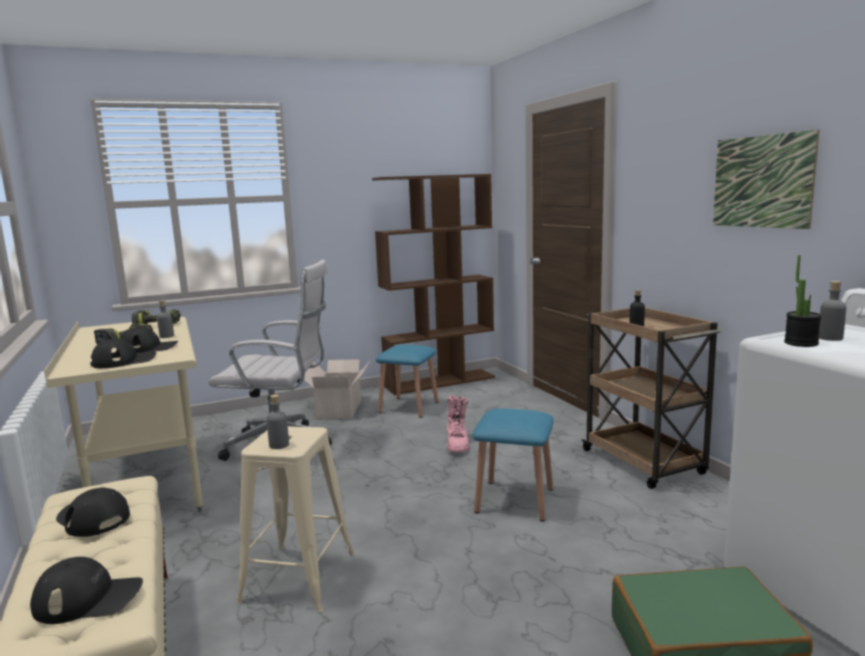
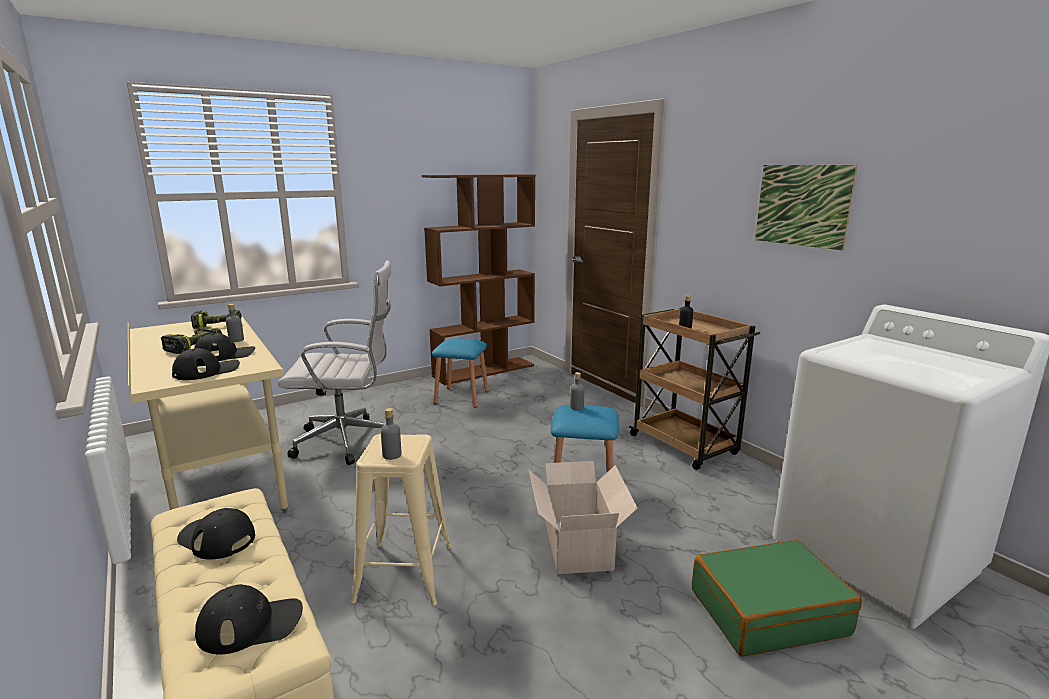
camera: 10 degrees left, 5 degrees up
(340, 408) = (395, 400): cardboard box -> cardboard box (578, 544)
(457, 444) = (517, 433): pink boot -> none
(801, 343) = (852, 356): potted plant -> none
(830, 338) = (872, 351): grey bottle -> grey bottle (577, 407)

